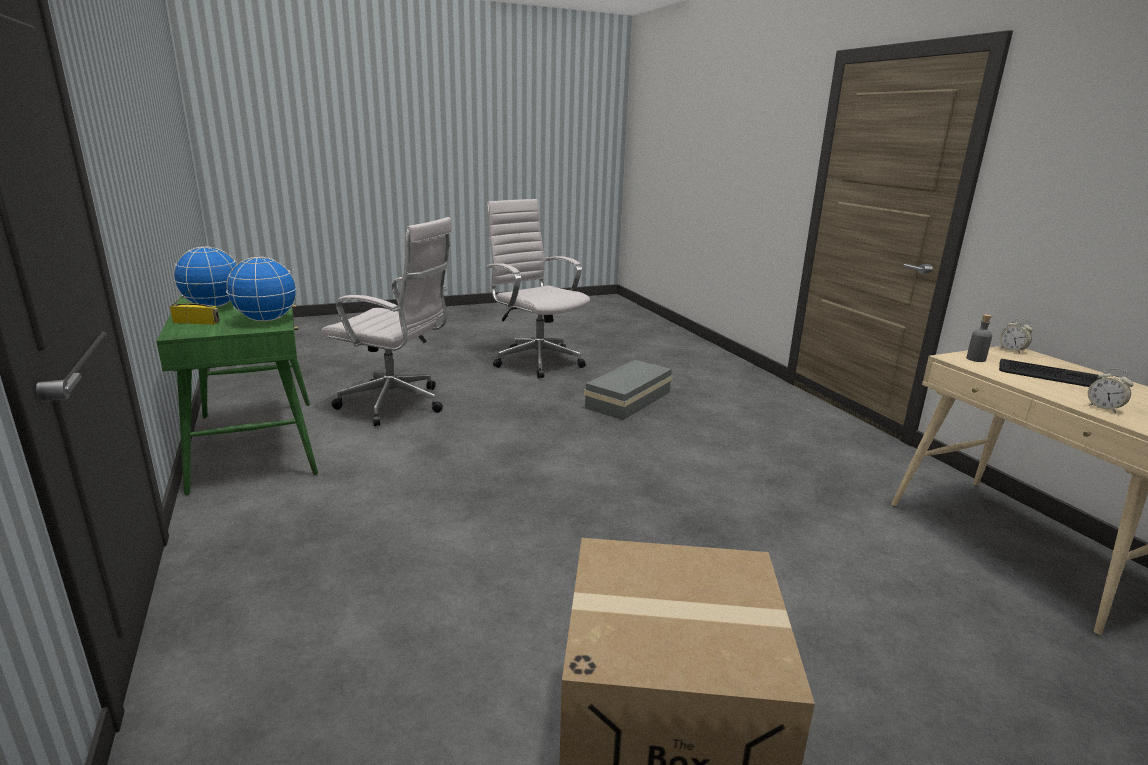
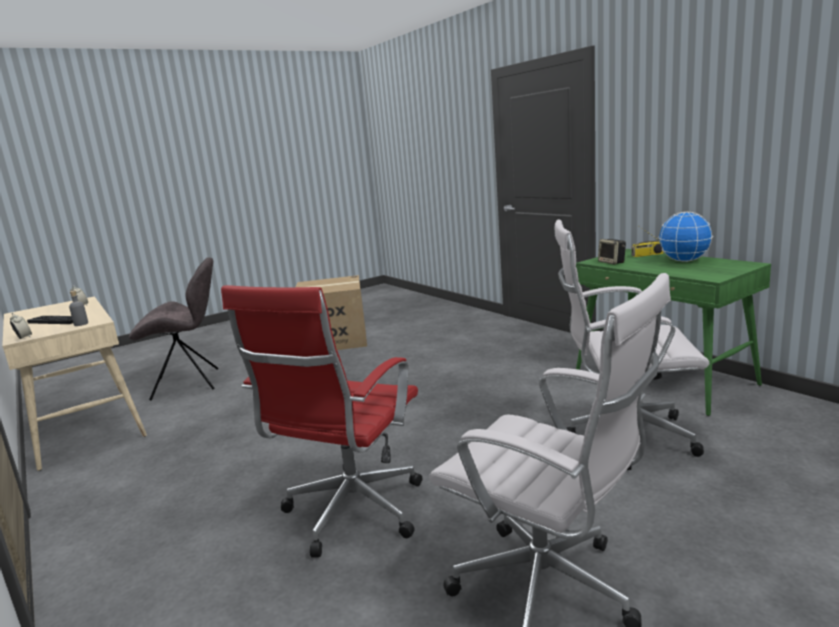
camera: 170 degrees right, 5 degrees down
(266, 320) = (612, 262): globe -> speaker
(630, 399) = (351, 514): grey storage box -> red office chair
(960, 627) = (189, 383): none -> grey chair

